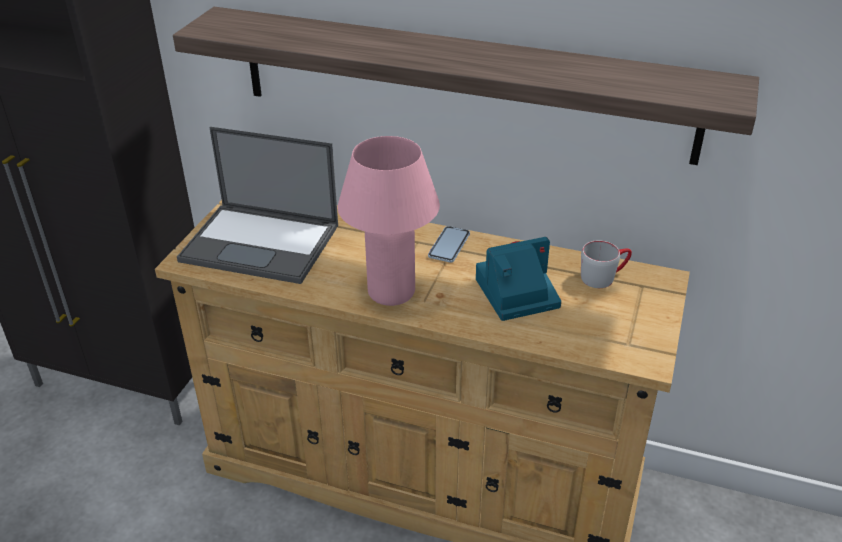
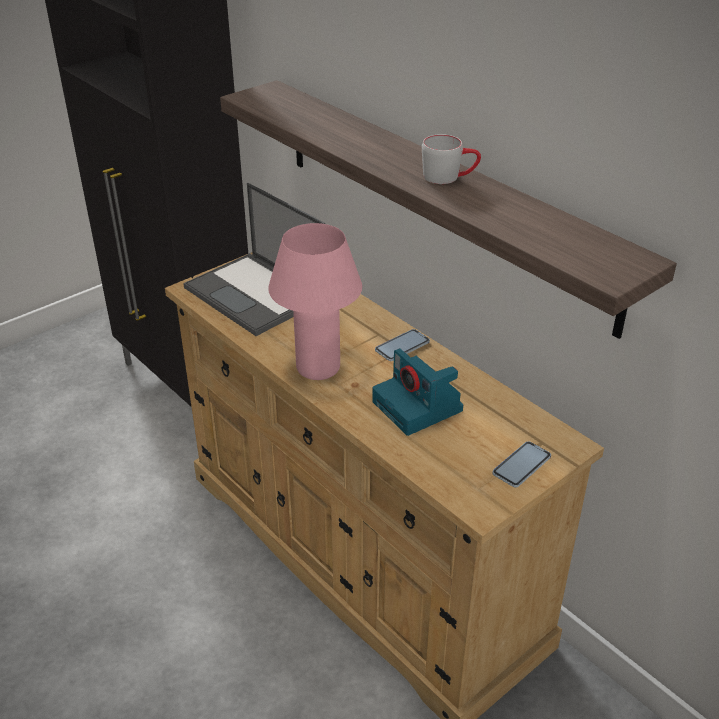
camera: 30 degrees right, 0 degrees up
(515, 294) = (419, 407): camera -> camera turned 135 degrees counterclockwise
(604, 276) = (514, 421): grey mug -> grey mug (449, 177)
(644, 311) = (521, 465): none -> phone

